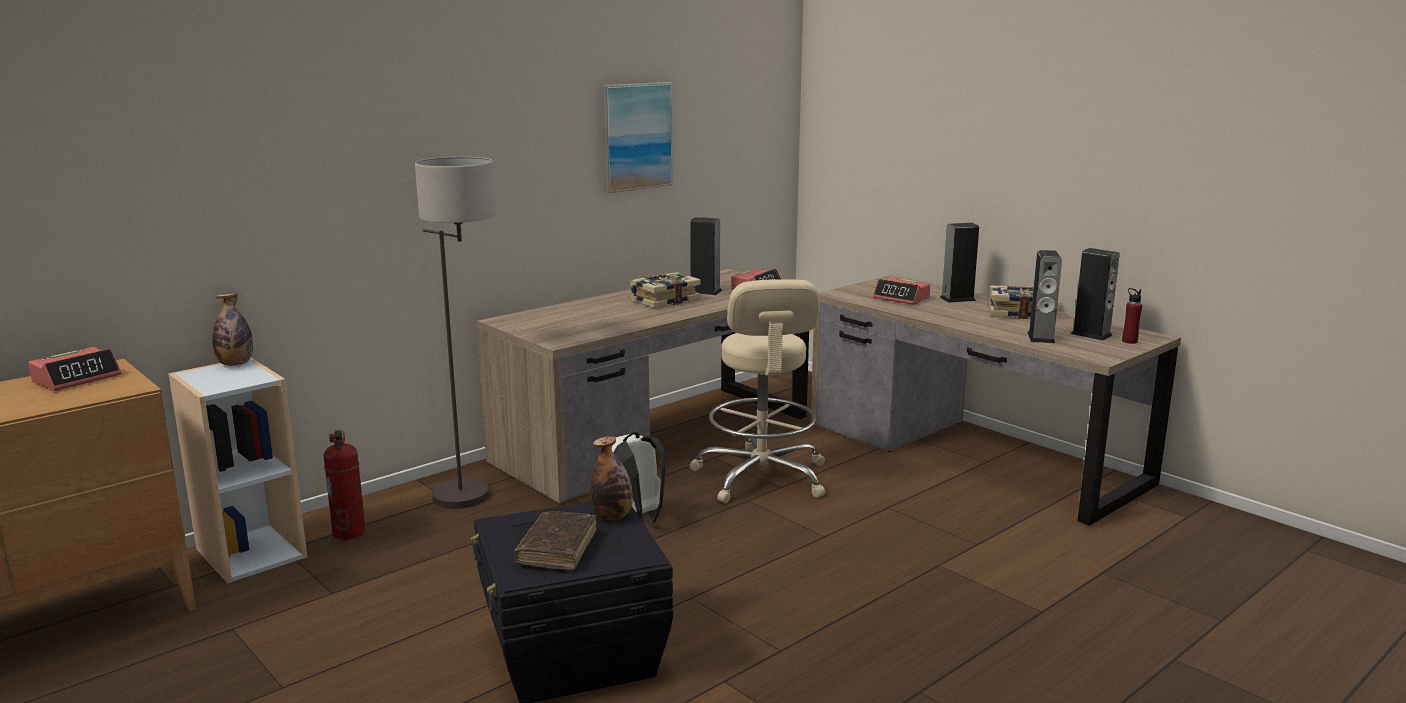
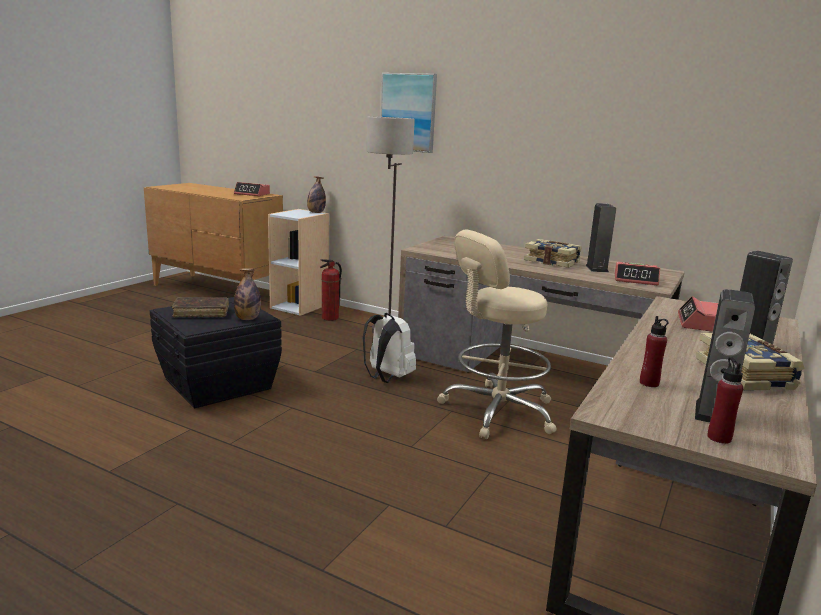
camera: 70 degrees right, 0 degrees up
(636, 136) = (602, 132): picture -> picture (408, 112)
(1041, 337) = (649, 383): speaker -> red bottle

